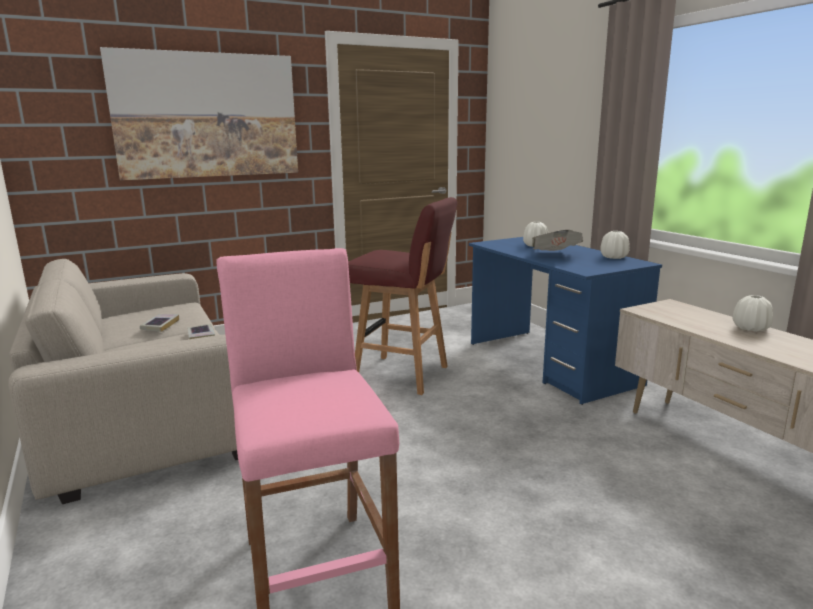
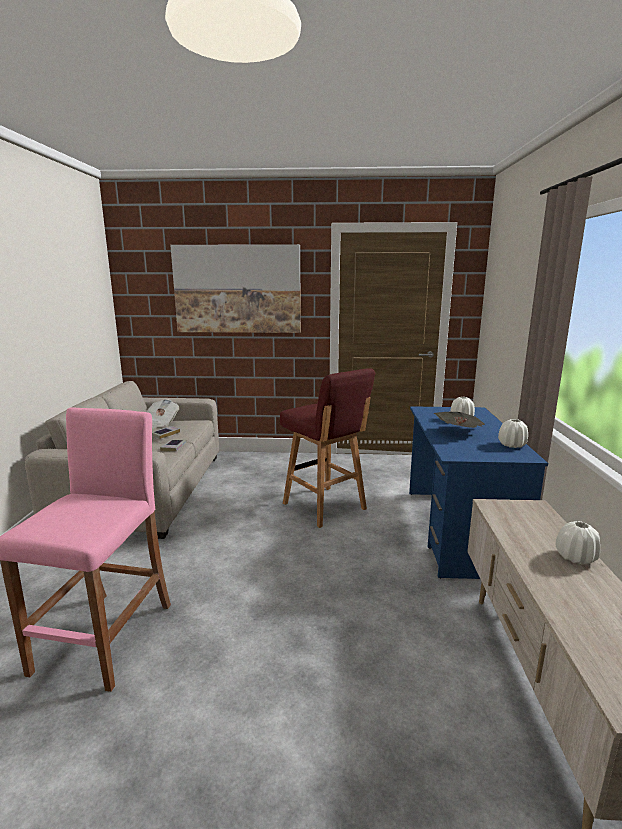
camera: 30 degrees right, 0 degrees up
(128, 316) = (161, 423): none -> newspaper

